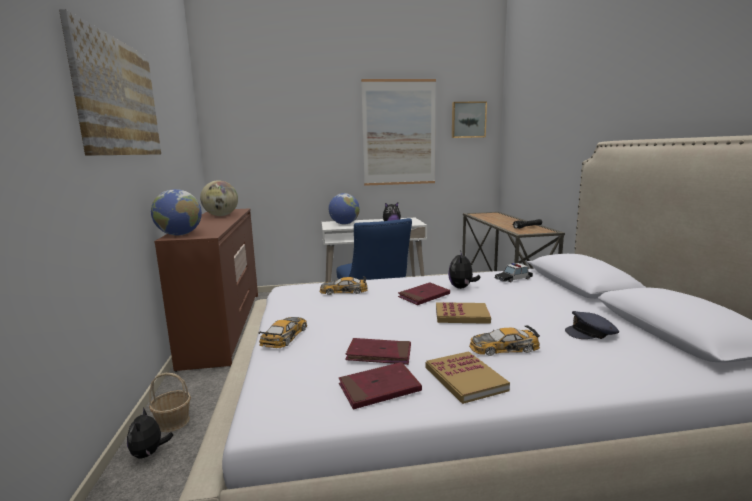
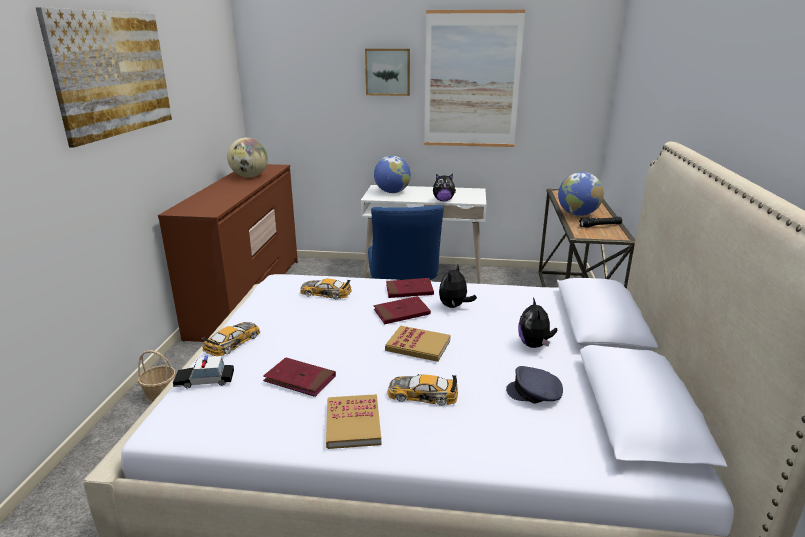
camera: 15 degrees right, 10 degrees up
(149, 453) = (131, 420): plush toy -> plush toy (534, 345)
(179, 235) = (186, 208): globe -> globe (577, 214)
(379, 388) = (270, 417): red book -> red book (409, 290)
(468, 120) = (567, 65): picture -> picture (388, 72)
(513, 279) = (524, 302): toy car -> toy car (204, 380)

